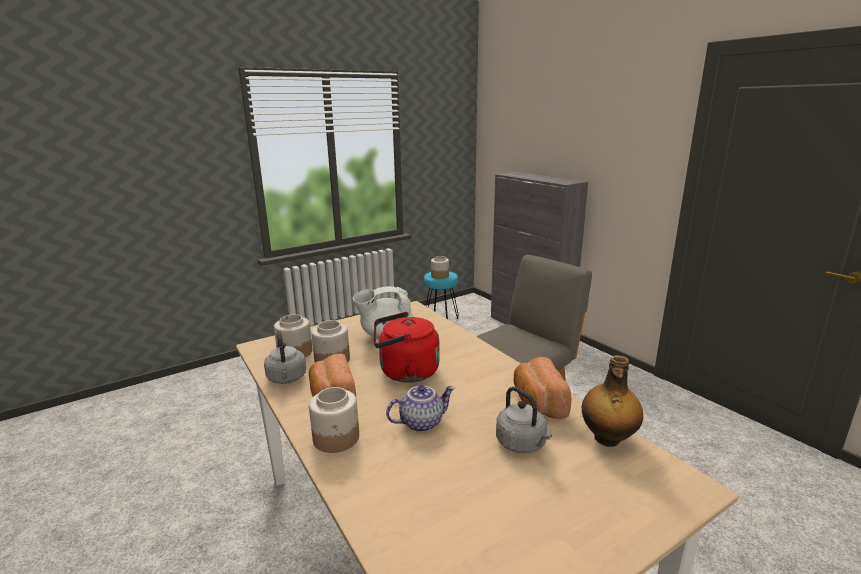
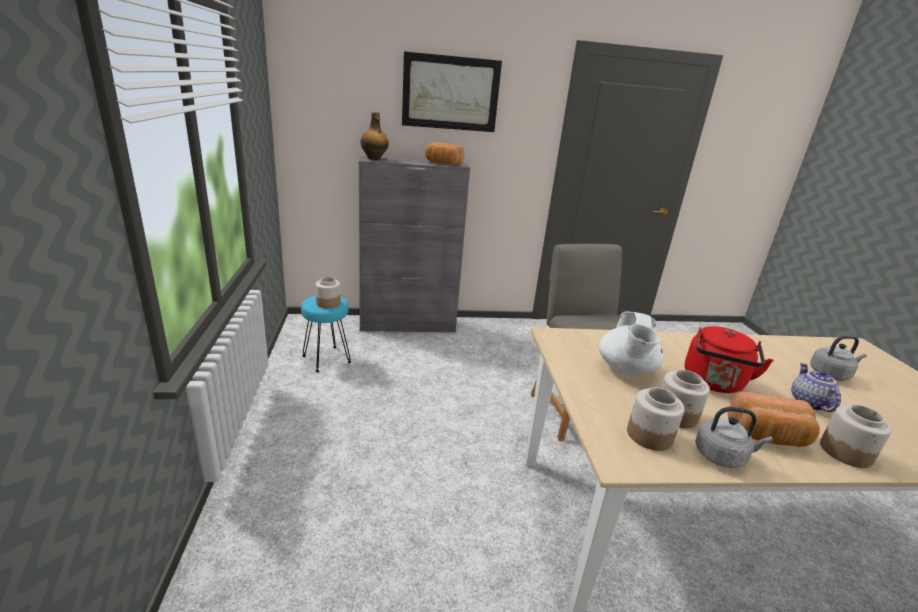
camera: 65 degrees left, 5 degrees up
(537, 402) = (769, 349): bread -> bread (442, 163)
(581, 116) = (450, 93): none -> picture
(607, 439) = (815, 346): bottle -> bottle (374, 158)

